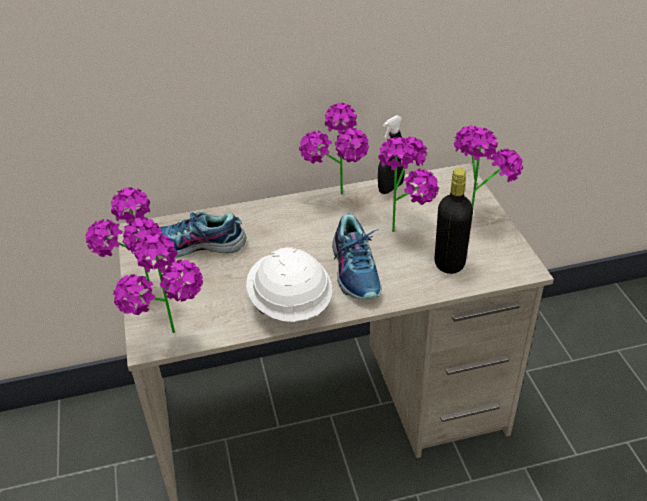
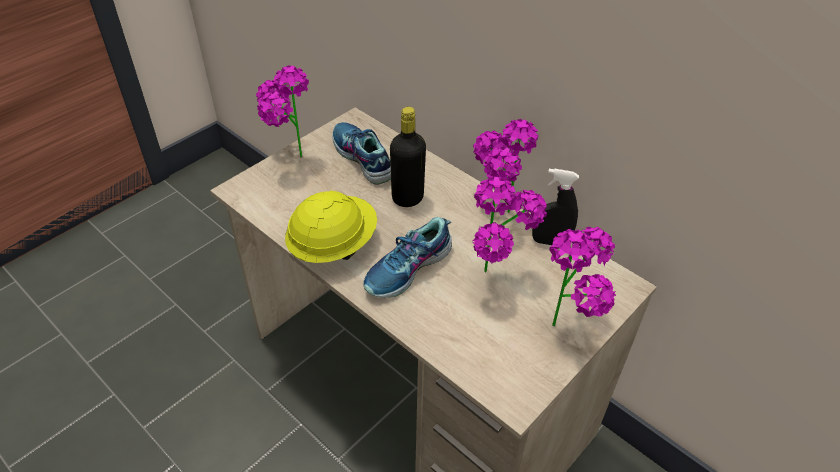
camera: 55 degrees right, 5 degrees up
(174, 343) = (246, 202): potted plant -> none
(289, 304) = (333, 246): white hard hat -> yellow hard hat
(449, 264) = (472, 334): black bottle -> black bottle (407, 198)

